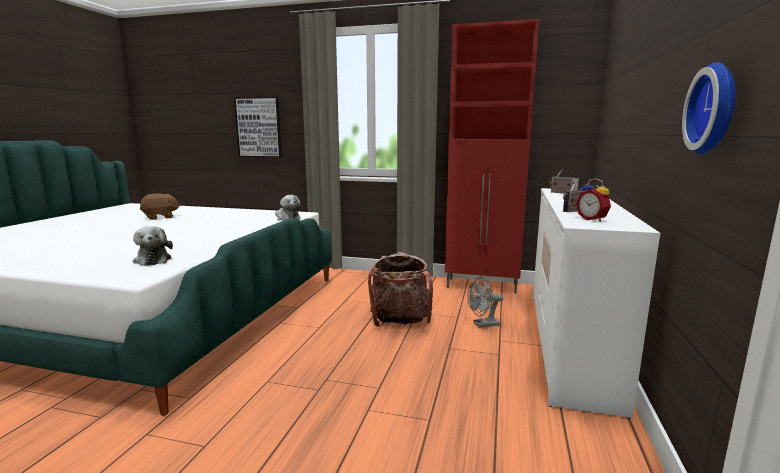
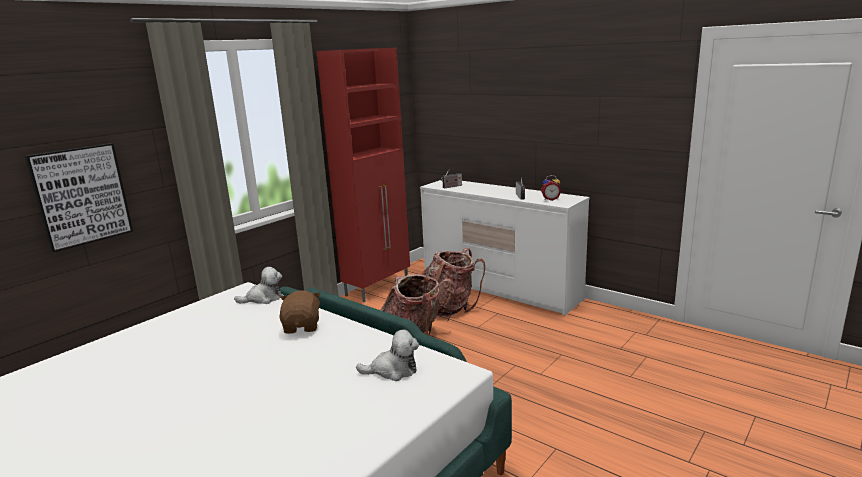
camera: 65 degrees left, 5 degrees up
(160, 217) = (109, 386): brown plush toy -> brown plush toy (302, 326)
(482, 325) = (450, 306): grey fan -> backpack
(716, 109) = (625, 136): wall clock -> none

